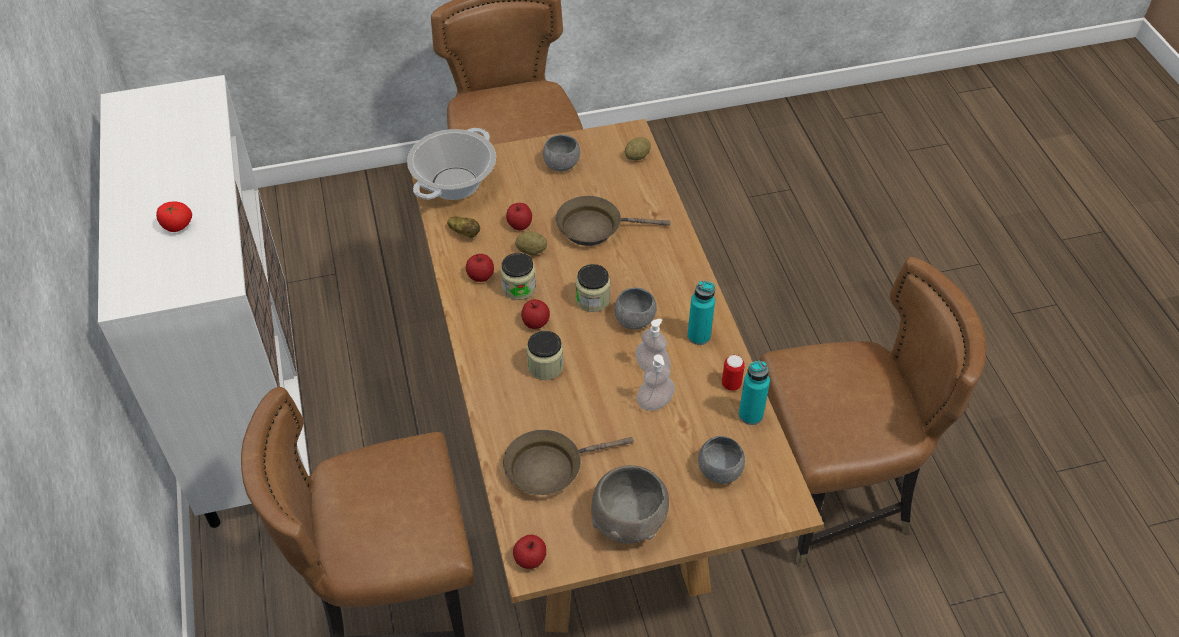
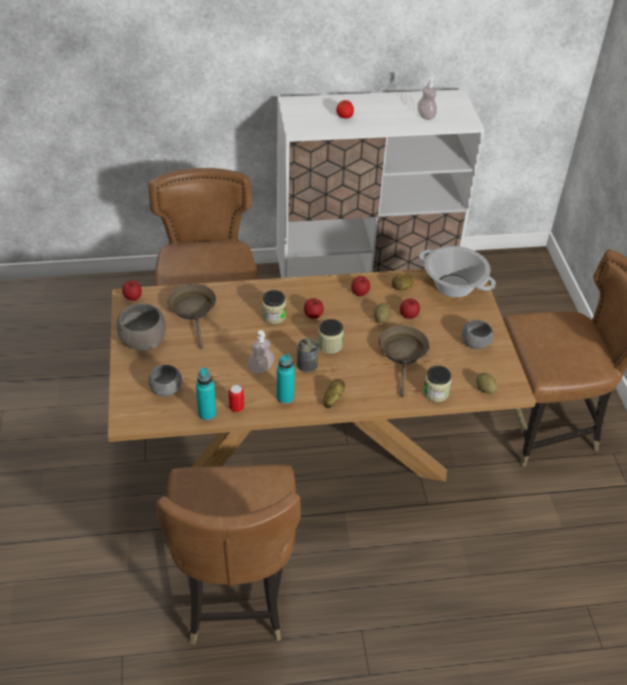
camera: 95 degrees right, 5 degrees down
(519, 288) = (346, 309): jar -> jar (435, 393)
(634, 320) = (307, 365): grey bowl -> can
(655, 402) = (231, 365): soap dispenser -> soap dispenser (426, 116)
(689, 289) = (332, 399): none -> potato

